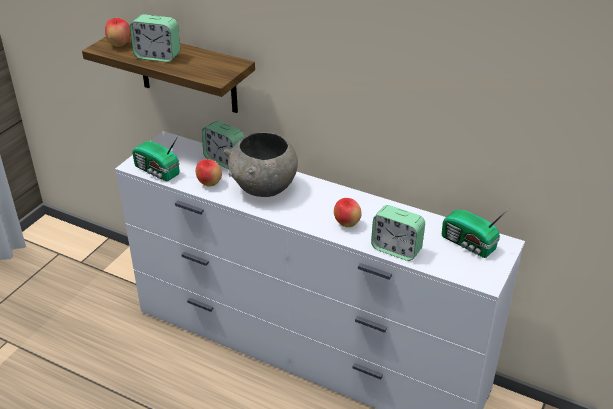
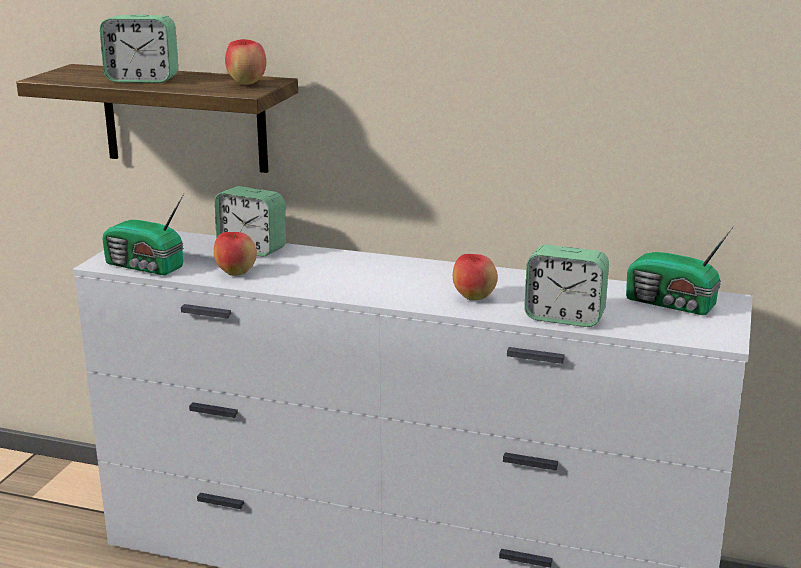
camera: 10 degrees left, 15 degrees down
(119, 45) = (77, 74): apple -> apple (247, 84)
(264, 189) = (326, 272): grey bowl -> none

